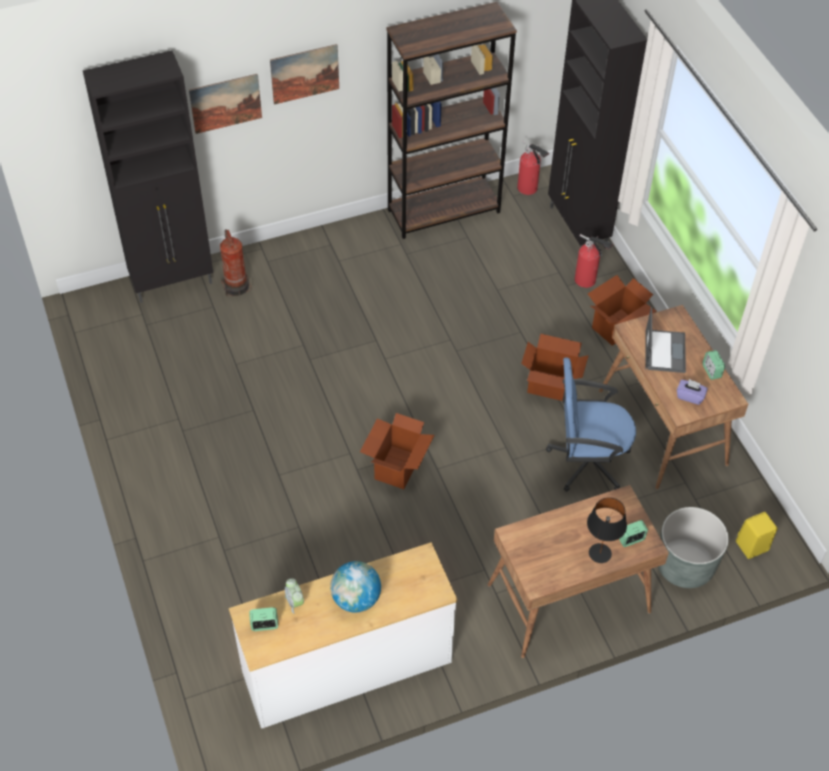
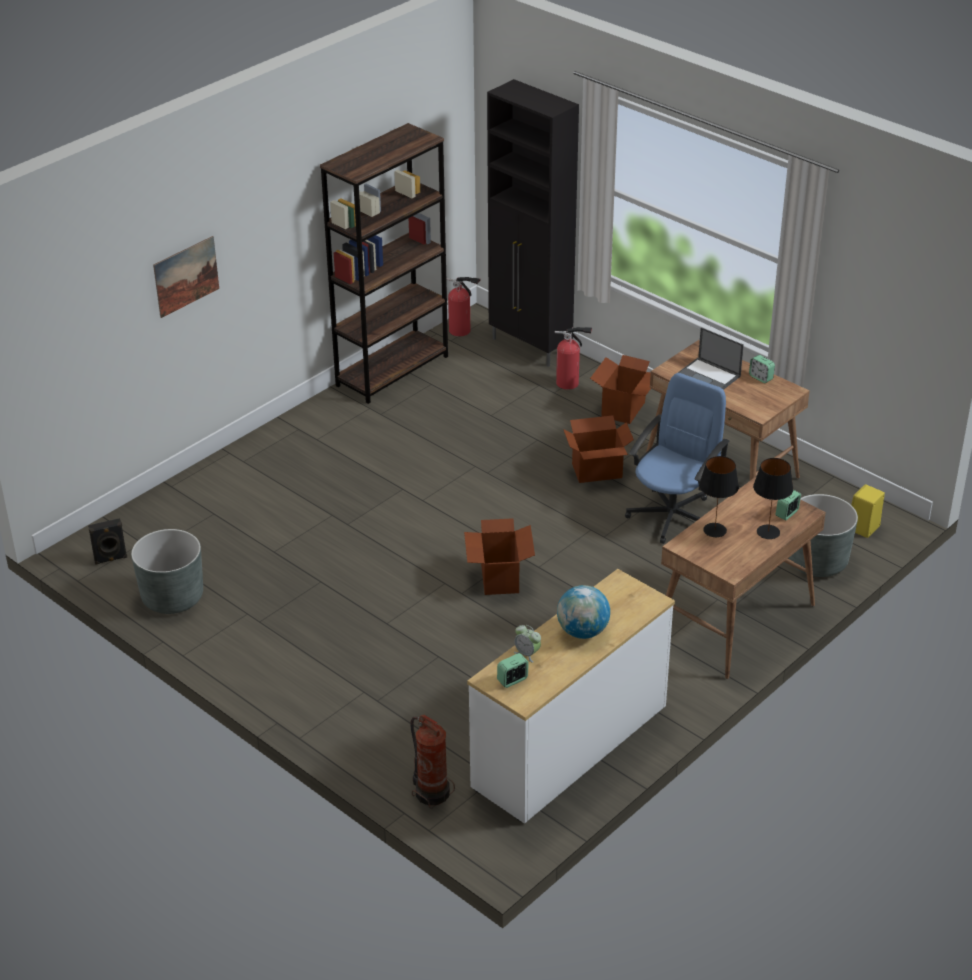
camera: 25 degrees left, 15 degrees down
(110, 321) = (110, 559): none -> black speaker
(132, 378) = (172, 597): none -> grey planter
(173, 282) = (156, 507): black cabinet -> none
(236, 285) = (225, 490): fire extinguisher -> fire extinguisher (431, 792)
(305, 74) = (253, 230): picture -> none
(552, 530) = (714, 530): none -> black table lamp
(587, 461) = (673, 515): blue office chair -> blue office chair turned 150 degrees clockwise
(664, 351) = (709, 376): laptop -> laptop turned 150 degrees clockwise
(690, 396) = (756, 400): purple tissue box -> none

